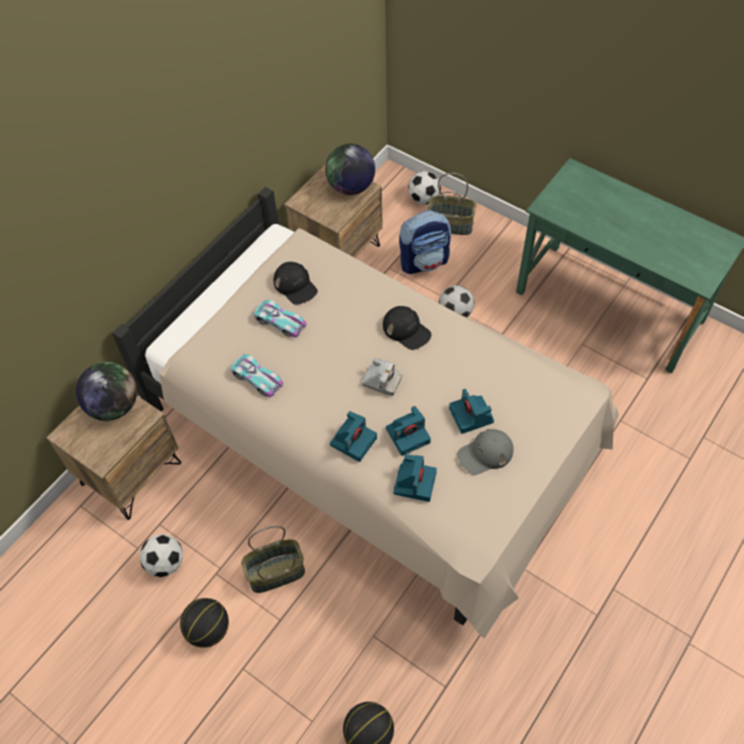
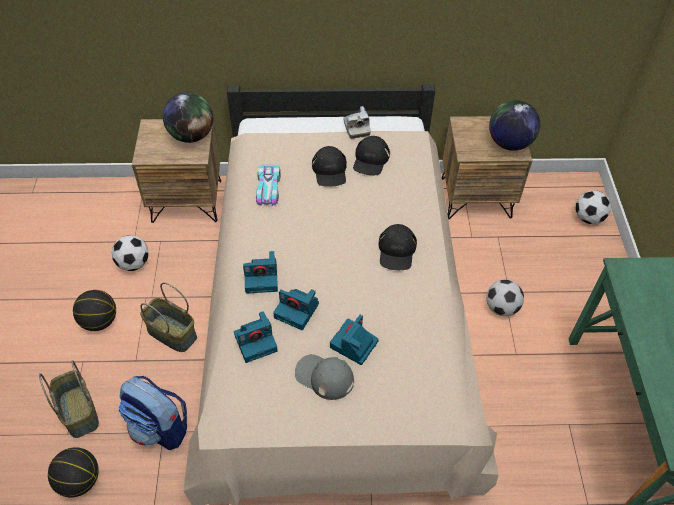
camera: 50 degrees right, 5 degrees down
(280, 321) = (330, 170): toy car -> black cap
(381, 381) = (332, 263): camera -> camera (356, 128)
(424, 261) = (529, 256): backpack -> backpack (160, 428)
(451, 224) = (584, 251): basket -> basket (80, 411)

